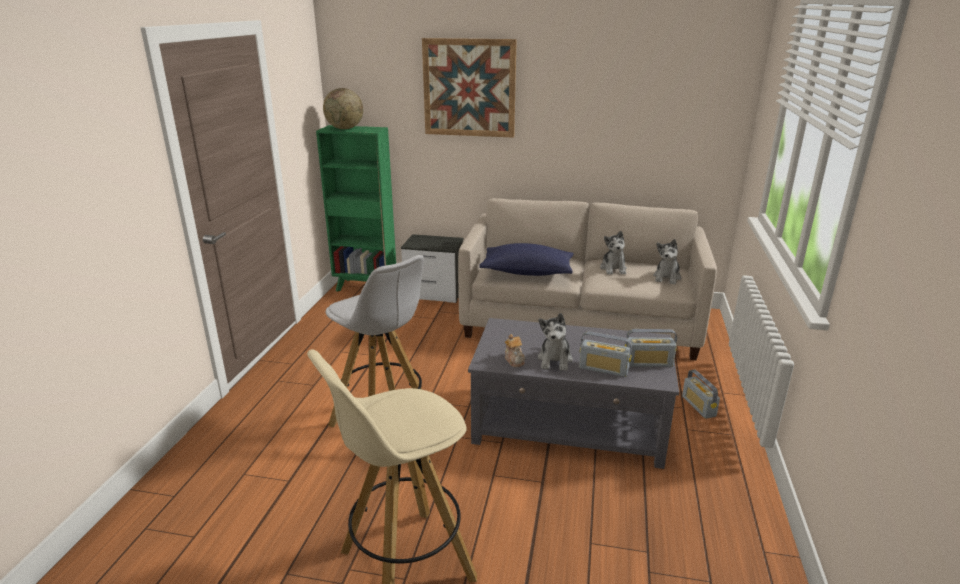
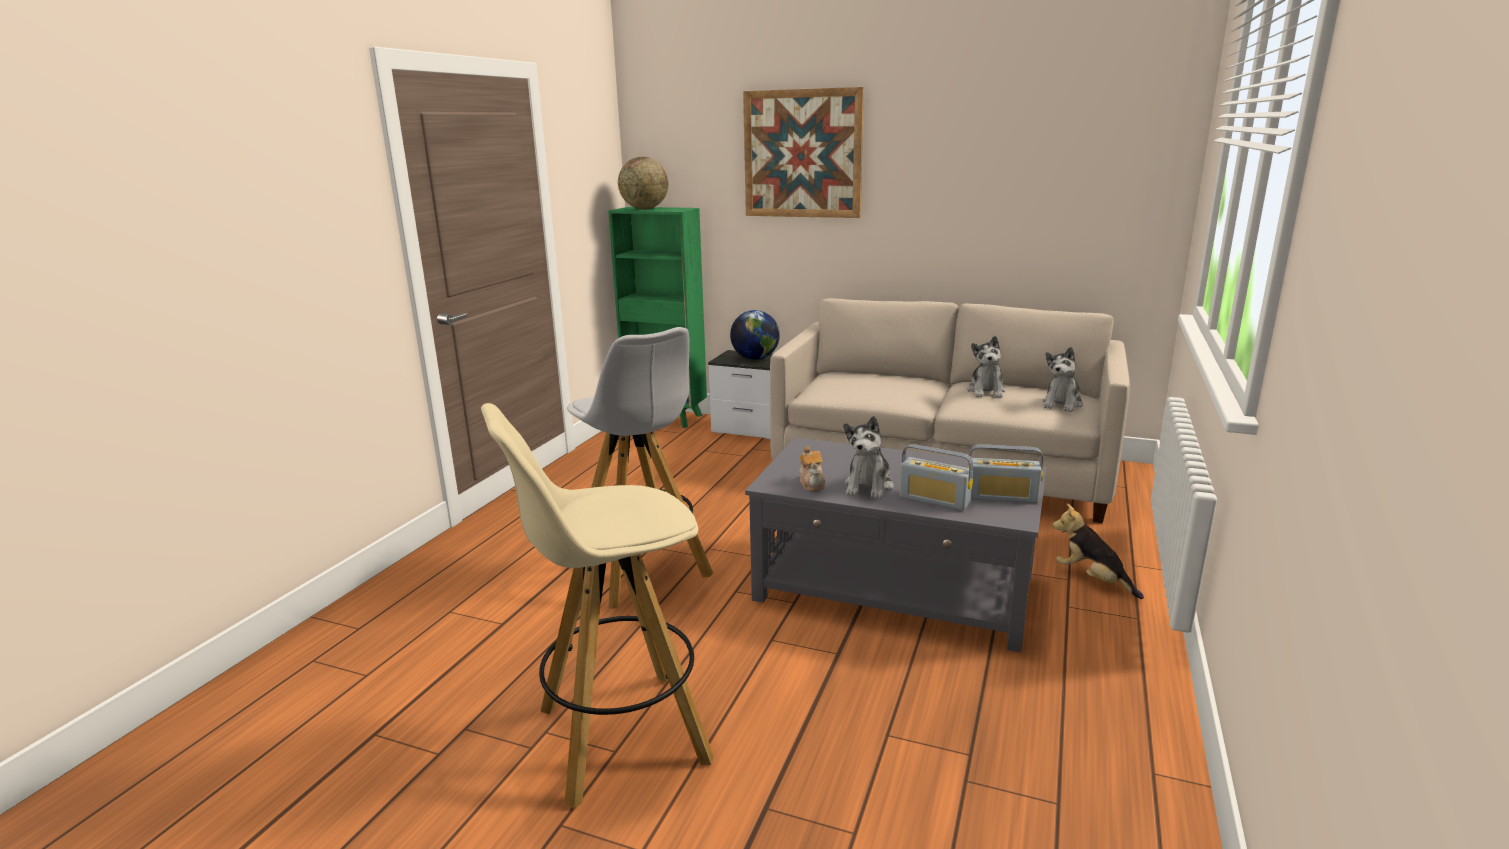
camera: 10 degrees right, 5 degrees down
(436, 242) = (755, 358): none -> globe
(527, 272) = (863, 391): blue pillow -> none
(698, 406) = (1092, 579): radio -> plush toy

